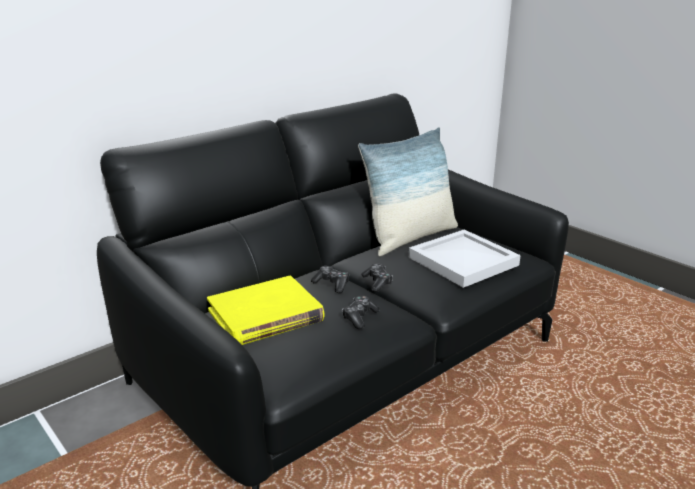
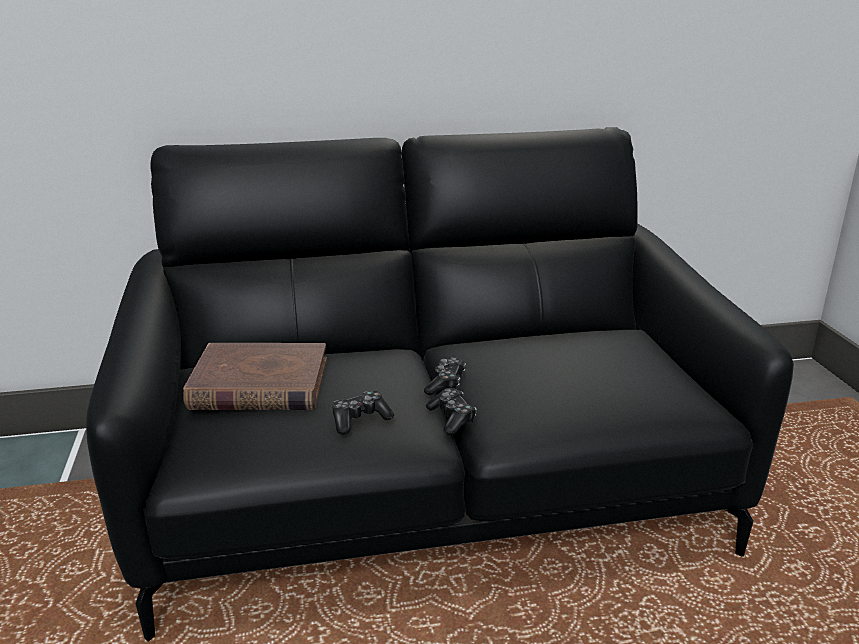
camera: 30 degrees right, 0 degrees up
(265, 315) = (259, 384): yellow book -> brown book
(332, 284) = (382, 369): game controller -> game controller (452, 418)
(410, 237) = (558, 337): pillow -> none
(463, 262) = (586, 388): white tray -> none

